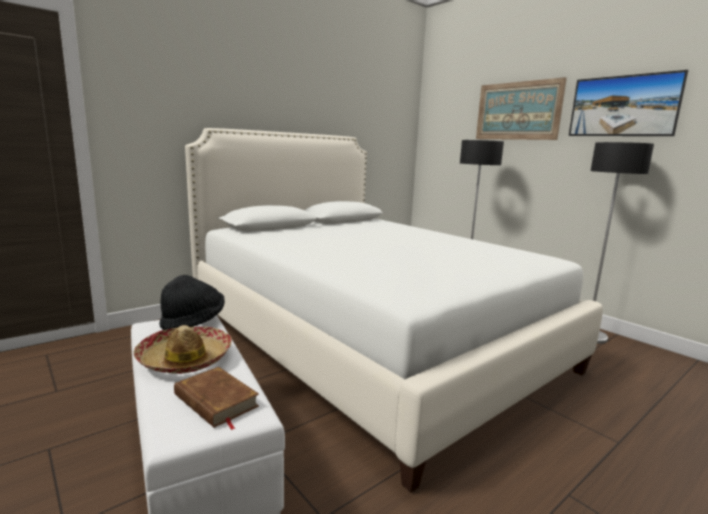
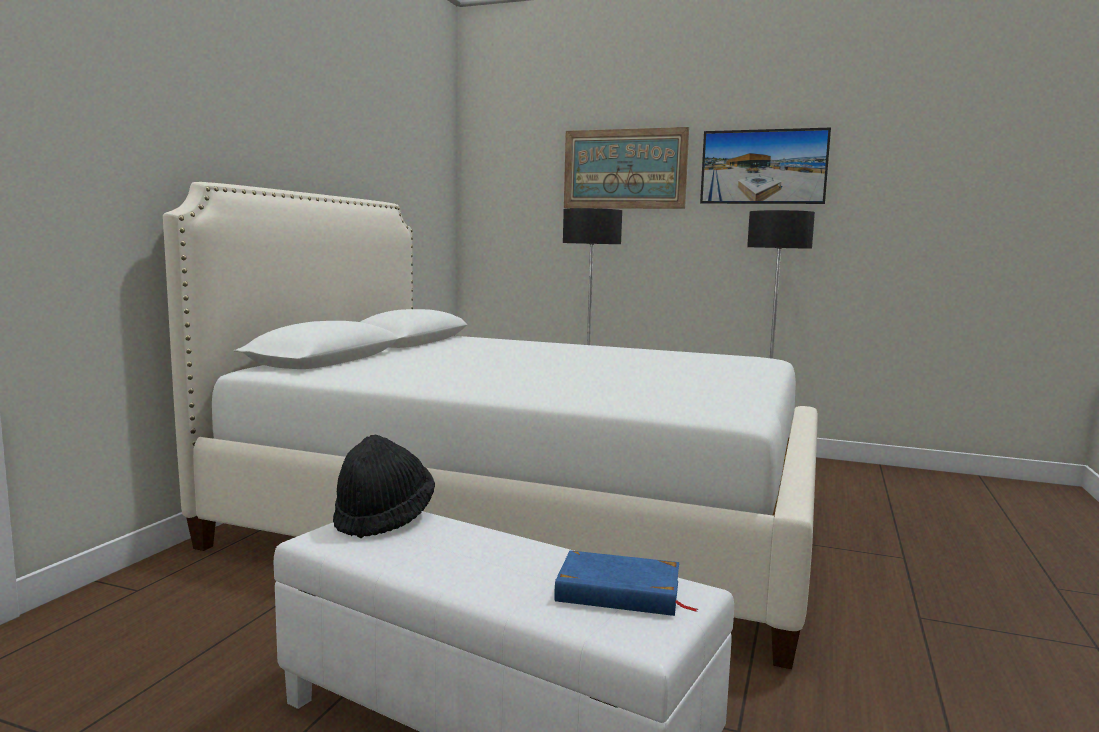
camera: 30 degrees left, 5 degrees down
(185, 359) = (476, 562): hat -> none
(216, 401) = (619, 592): brown book -> blue book

